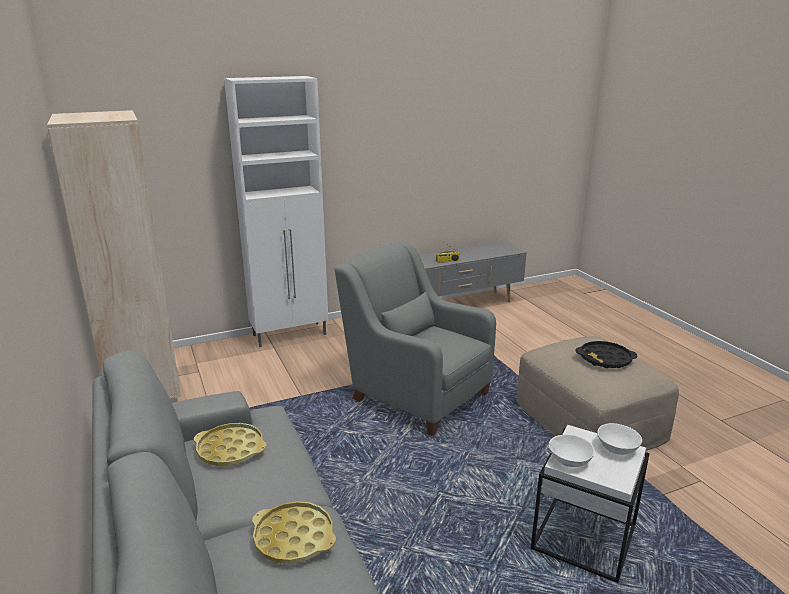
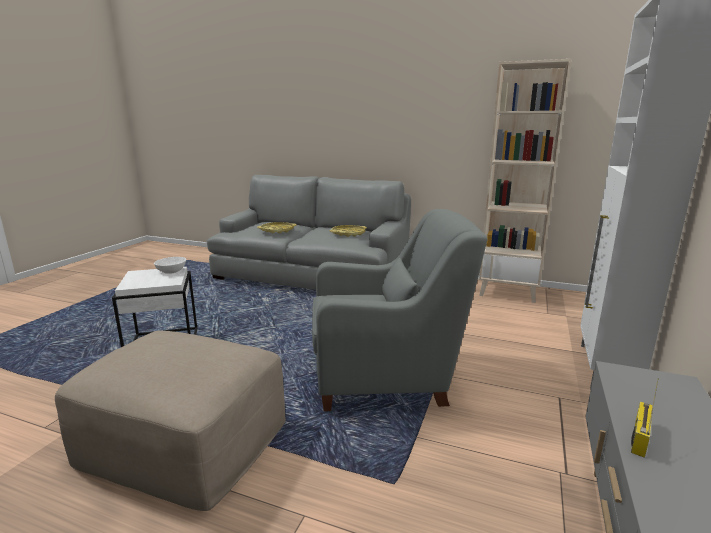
camera: 135 degrees right, 5 degrees down
(605, 359) = (162, 354): black tray -> none
(617, 448) = (138, 283): white bowl -> none

